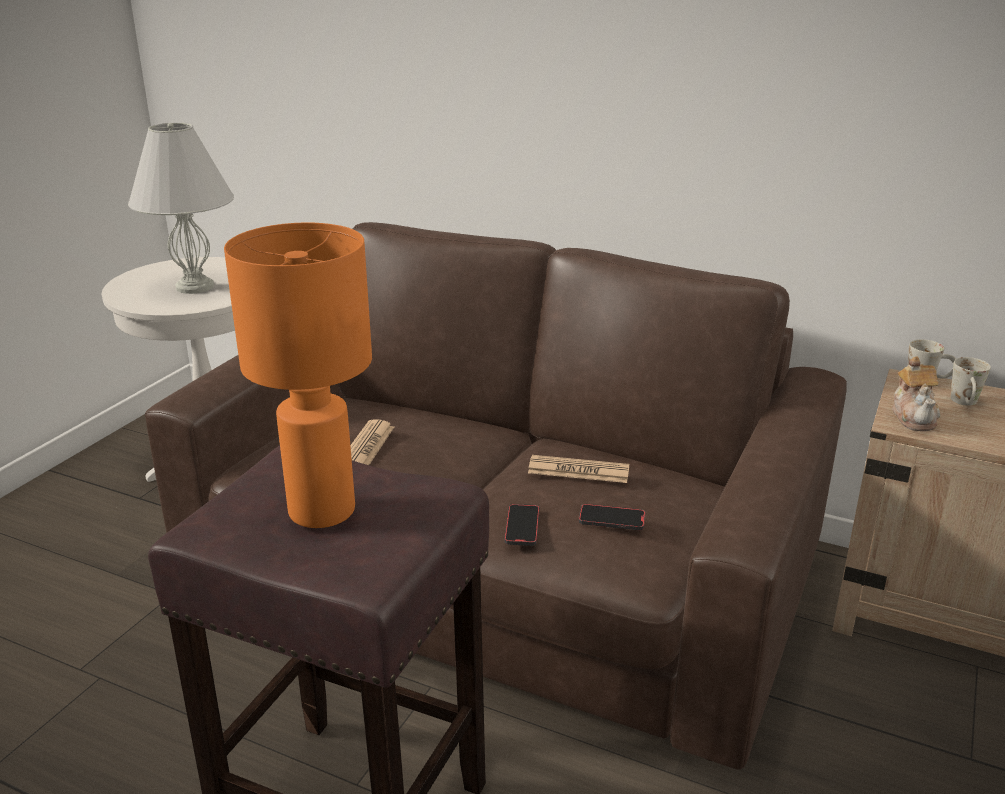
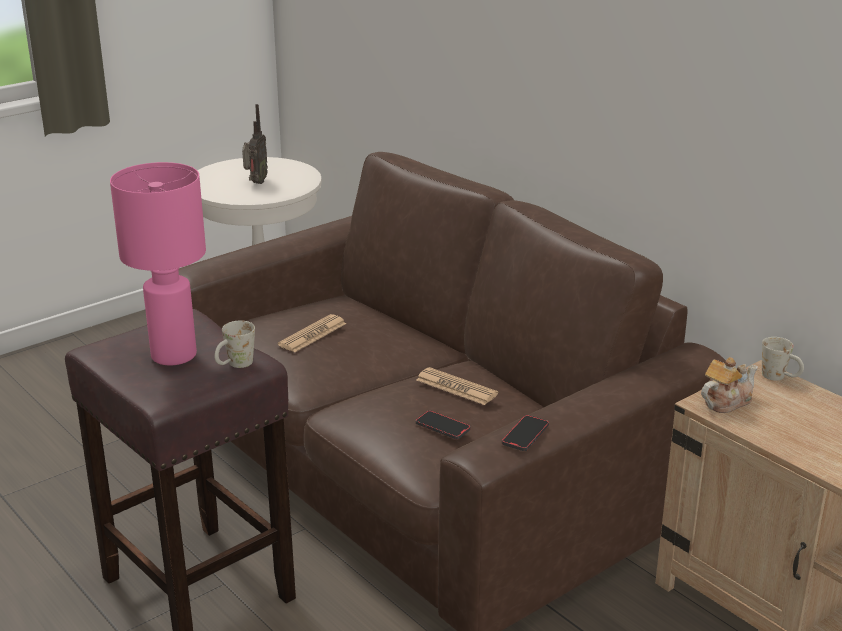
camera: 25 degrees right, 0 degrees up
(194, 286) = (255, 183): white table lamp -> radio
(320, 511) = (172, 355): orange table lamp -> pink table lamp
(522, 527) = (372, 415): phone -> phone (525, 435)
(914, 417) = (725, 402): teapot -> teapot turned 150 degrees counterclockwise
(965, 404) = (788, 402): white mug -> white mug (235, 365)

